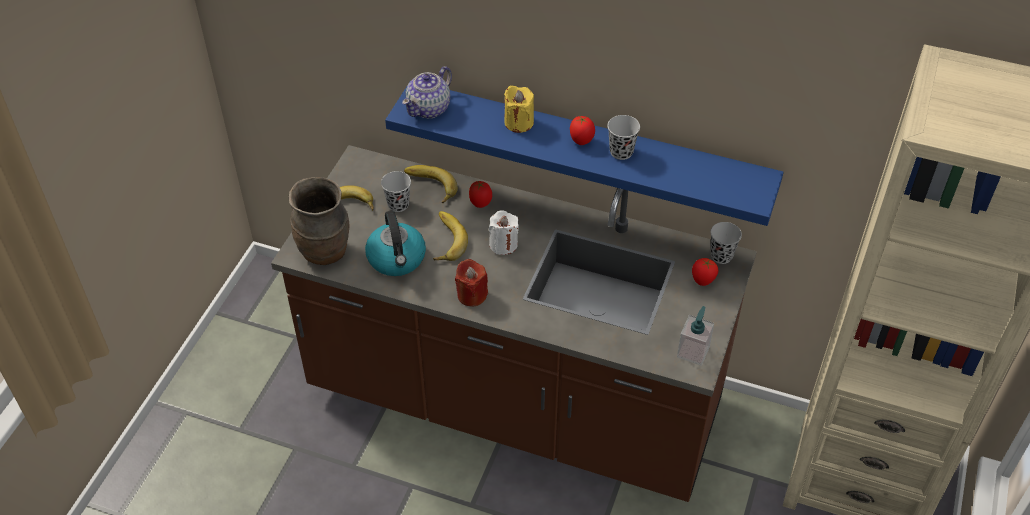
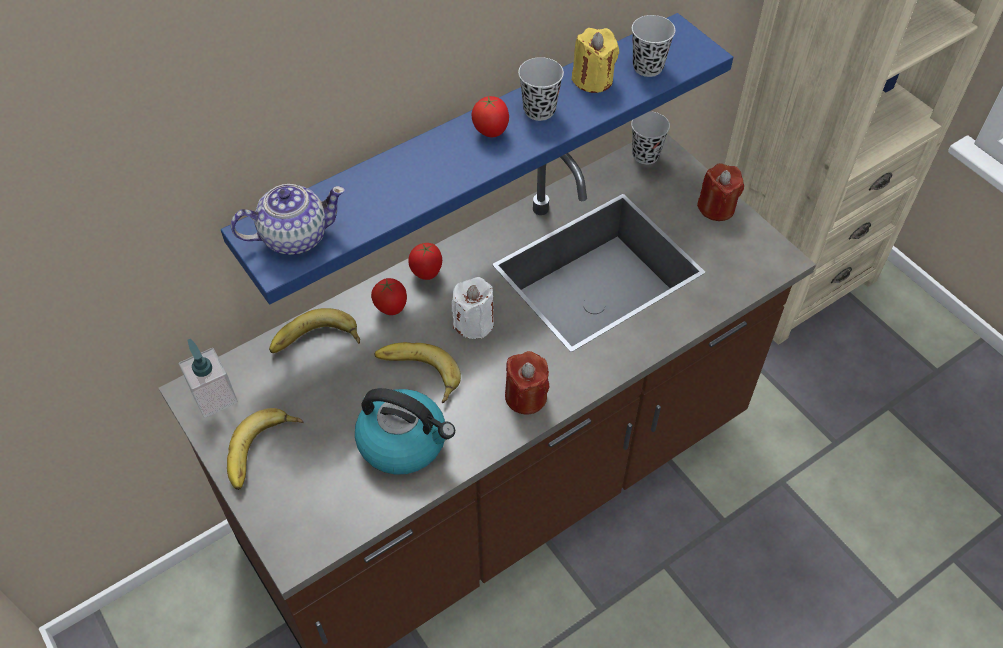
camera: 55 degrees left, 5 degrees up
(325, 253) = (324, 516): brown vase -> none
(398, 204) = (315, 391): black cup -> black cup (648, 67)
(429, 108) = (294, 237): teapot -> teapot turned 90 degrees counterclockwise
(519, 122) = (406, 168): yellow candle -> yellow candle (593, 79)
(693, 352) = (755, 250): soap dispenser -> soap dispenser (214, 397)
(702, 281) = (667, 188): tomato -> tomato (427, 273)
(711, 314) = (716, 207): none -> red candle

